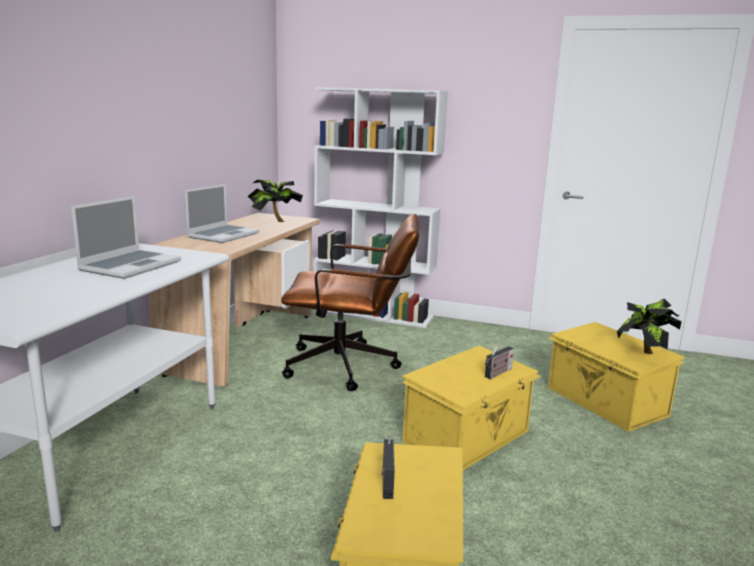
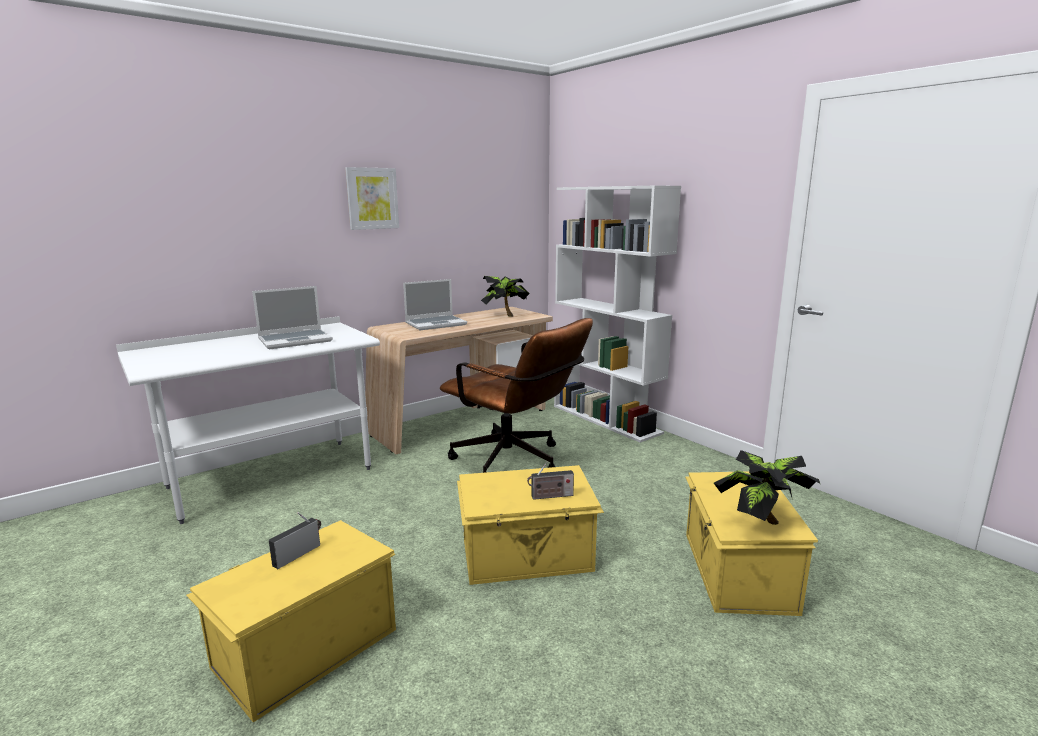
camera: 35 degrees right, 0 degrees up
(148, 89) = (372, 198): none -> picture

